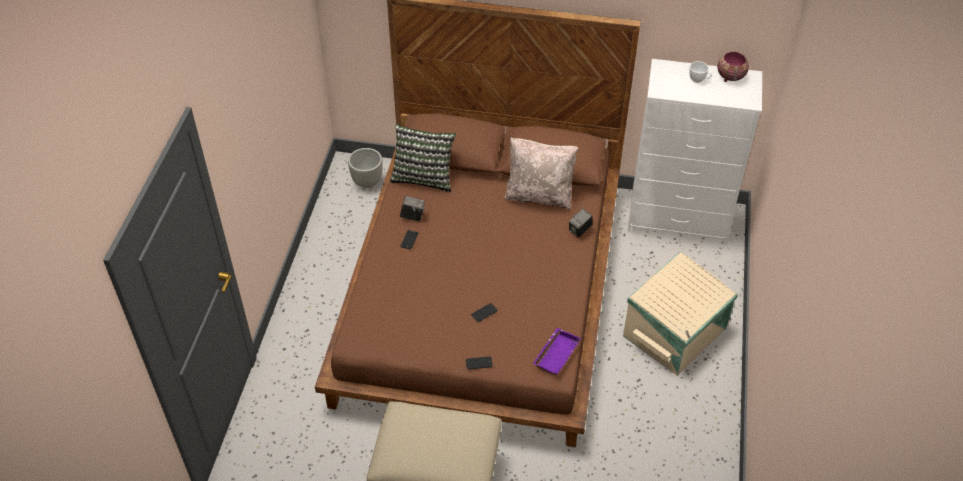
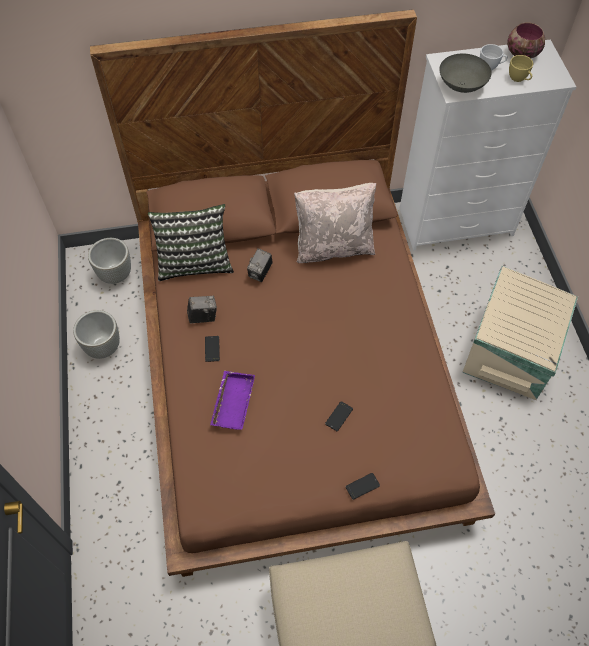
camera: 20 degrees left, 10 degrees up
(335, 232) = (103, 347): none -> grey planter
(555, 353) = (441, 442): purple tray -> purple tray (232, 402)
(580, 230) = (396, 276): camera -> camera (260, 273)
(666, 88) = (461, 86): none -> grey bowl
(716, 94) = (518, 79): none -> yellow cup

